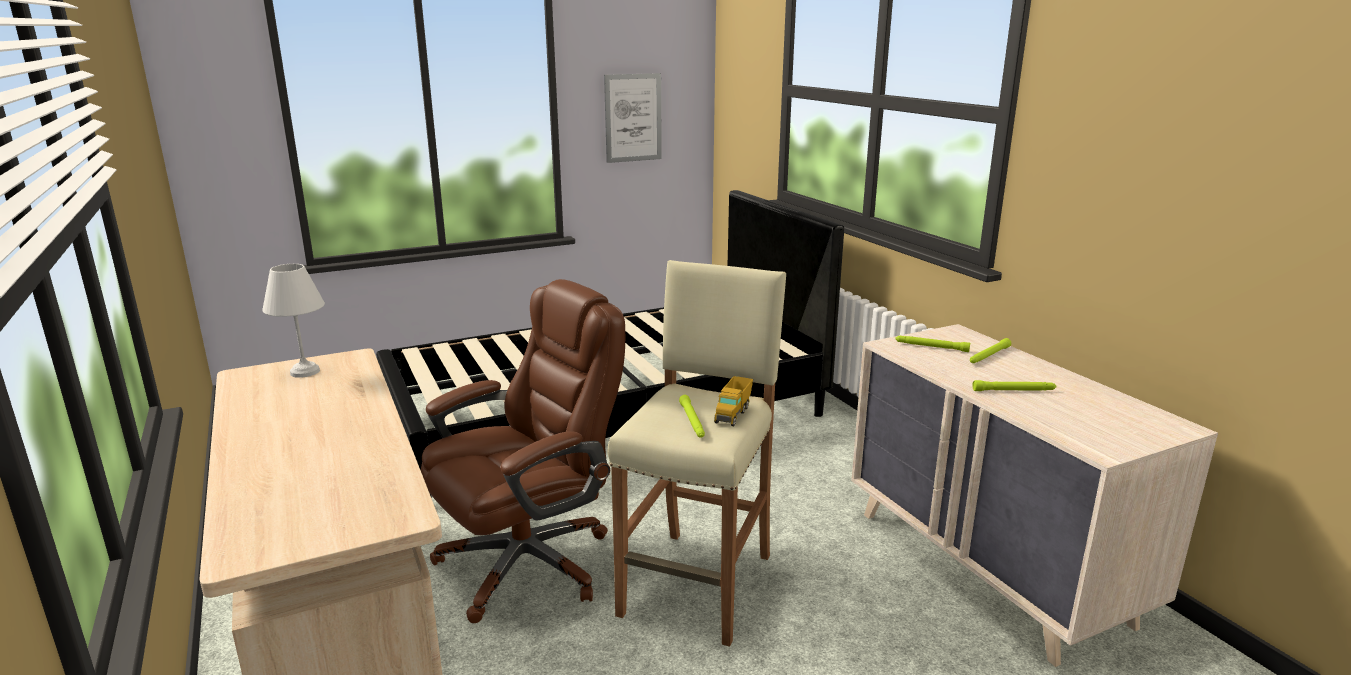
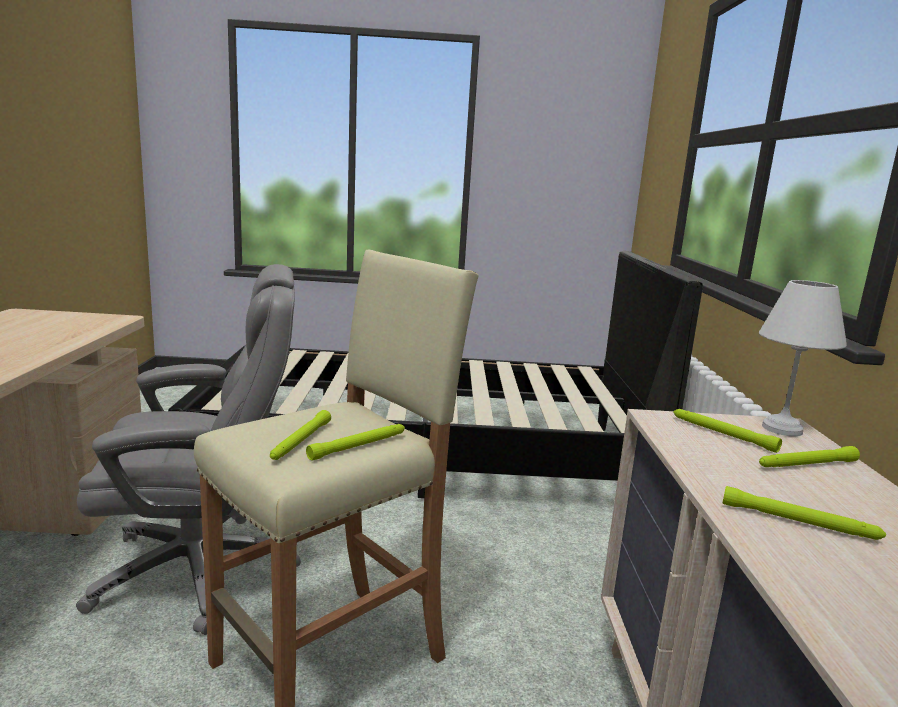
camera: 25 degrees right, 5 degrees down
(305, 372) = (60, 320): white table lamp -> white table lamp (783, 429)
(529, 562) = (201, 569): brown office chair -> grey office chair
(633, 118) = (549, 176): picture -> none
(733, 414) = (359, 446): toy truck -> green flashlight

